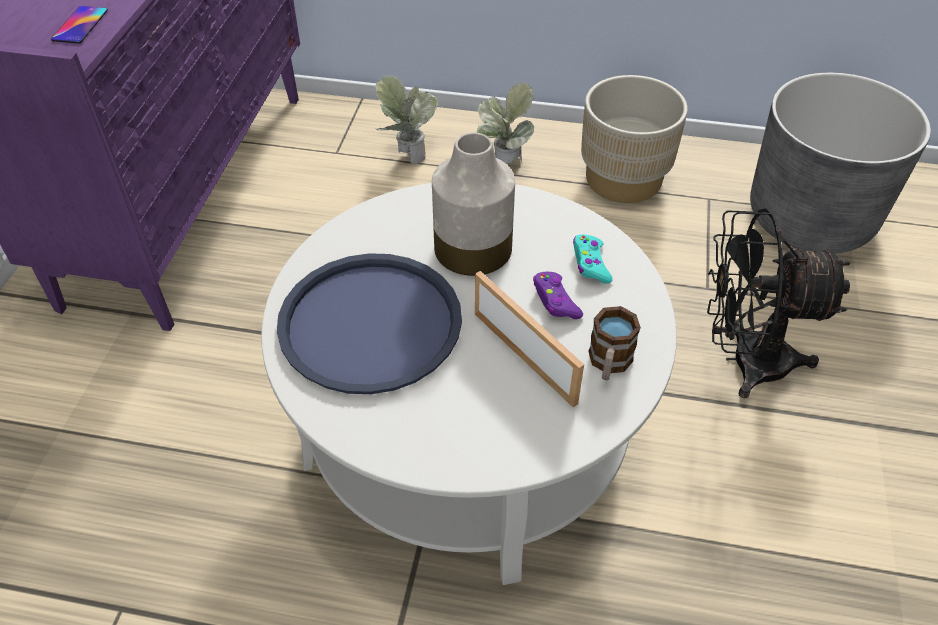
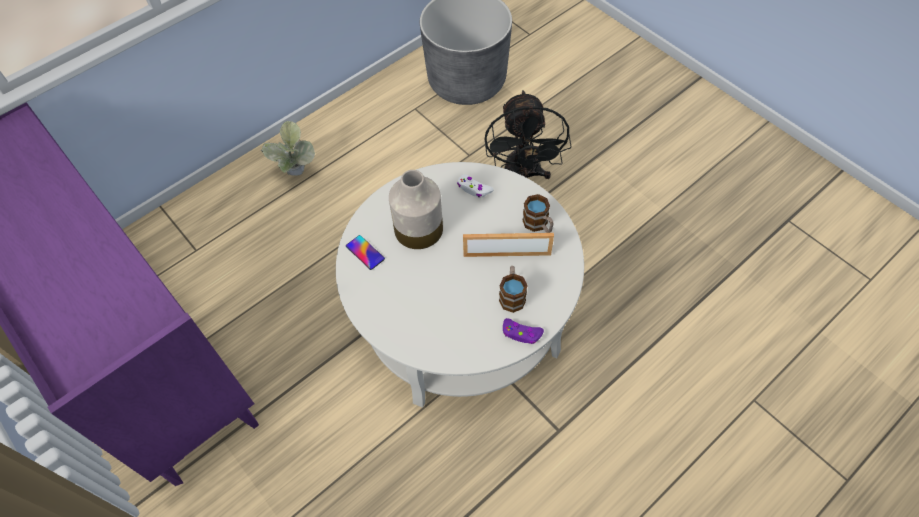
camera: 50 degrees left, 10 degrees up
(80, 25) = (133, 300): phone -> phone (365, 252)
(370, 323) = (430, 304): blue tray -> none
(406, 154) = (237, 215): potted plant -> none
(463, 401) = (512, 295): none -> mug
(555, 301) = (484, 219): purple game controller -> purple game controller (521, 334)
(590, 264) = (474, 189): turquoise game controller -> white game controller
(623, 179) = (365, 132): beige planter -> none
(744, 361) = (522, 175): black fan -> black fan turned 45 degrees counterclockwise

